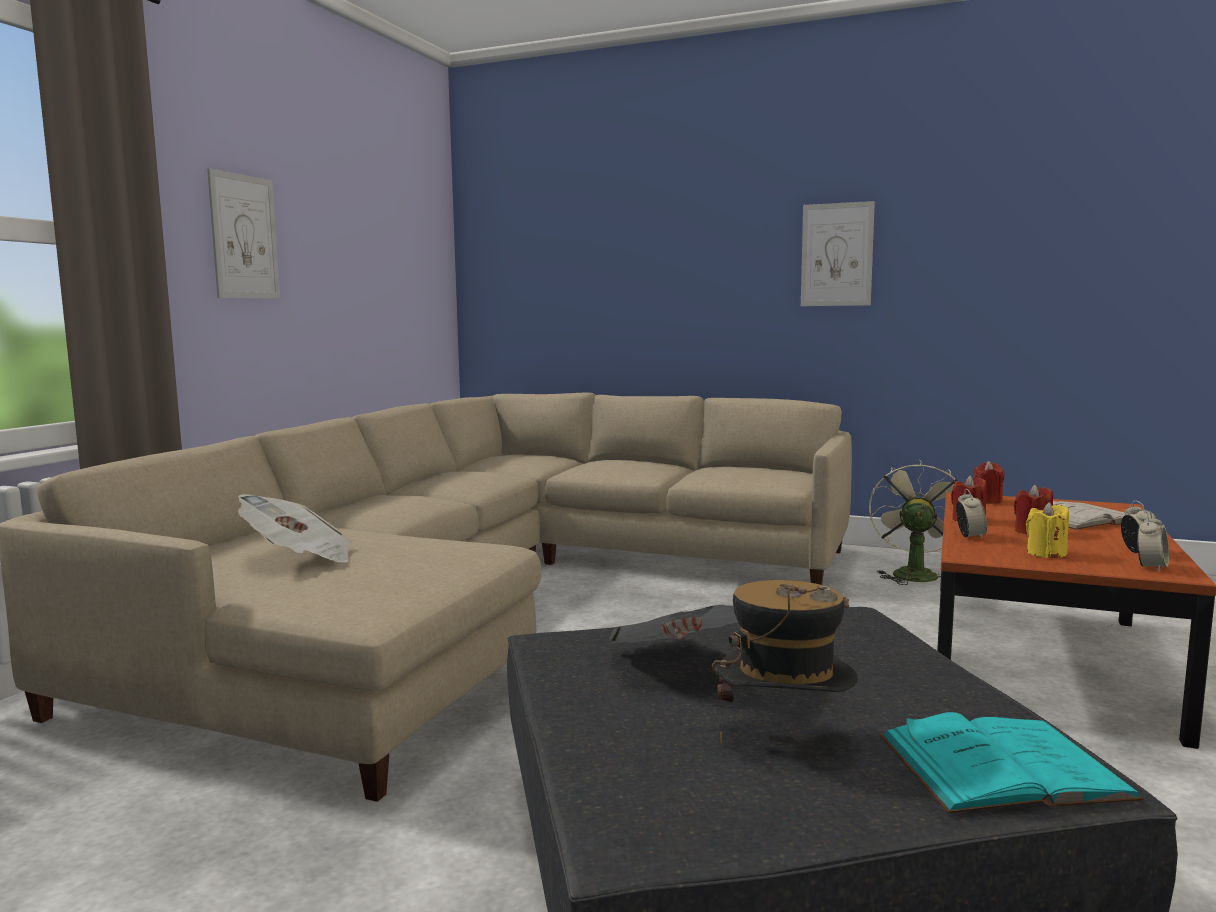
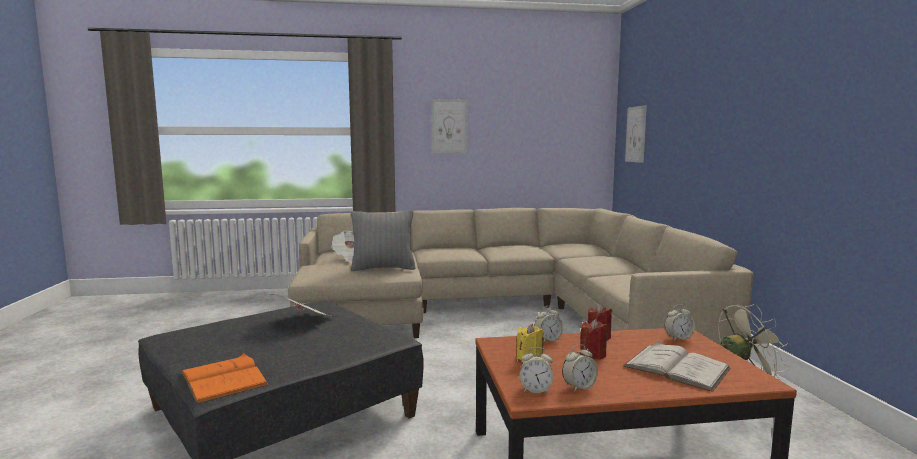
camera: 60 degrees right, 0 degrees up
(430, 553) = (383, 268): none -> grey pillow
(784, 736) = (238, 343): hat -> none
(836, 255) = (776, 123): picture -> picture (635, 134)
(987, 501) = (678, 338): red candle -> alarm clock
(1002, 766) = (223, 379): turquoise book -> orange book

